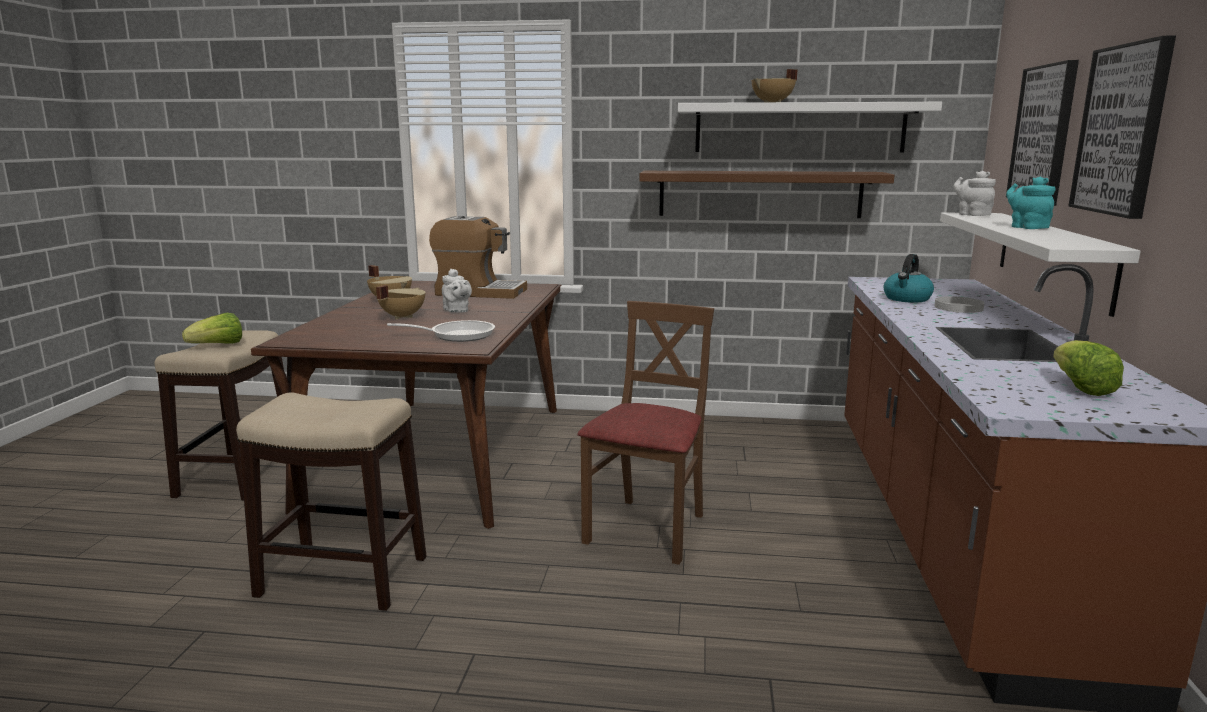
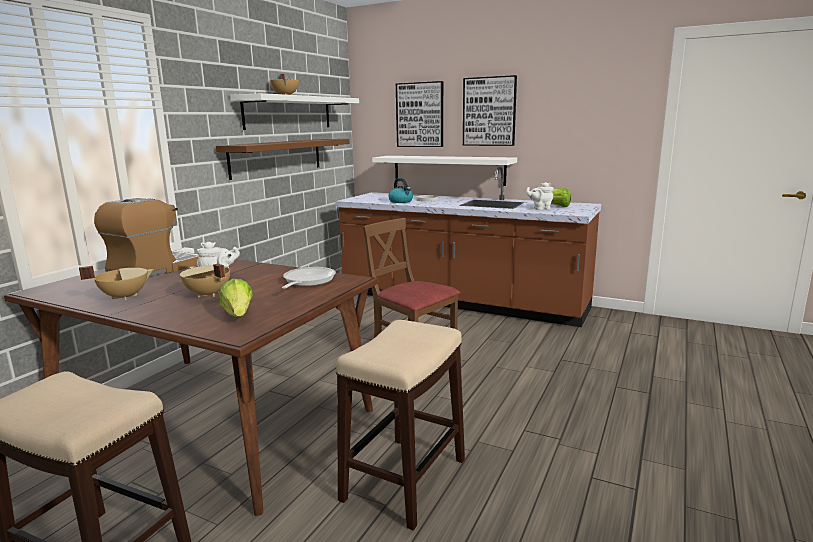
camera: 70 degrees left, 0 degrees up
(218, 345) = (79, 402): lettuce -> lettuce (238, 315)
(972, 214) = (389, 156): white teapot -> white teapot (540, 208)
(1027, 227) = (444, 157): turquoise teapot -> none

